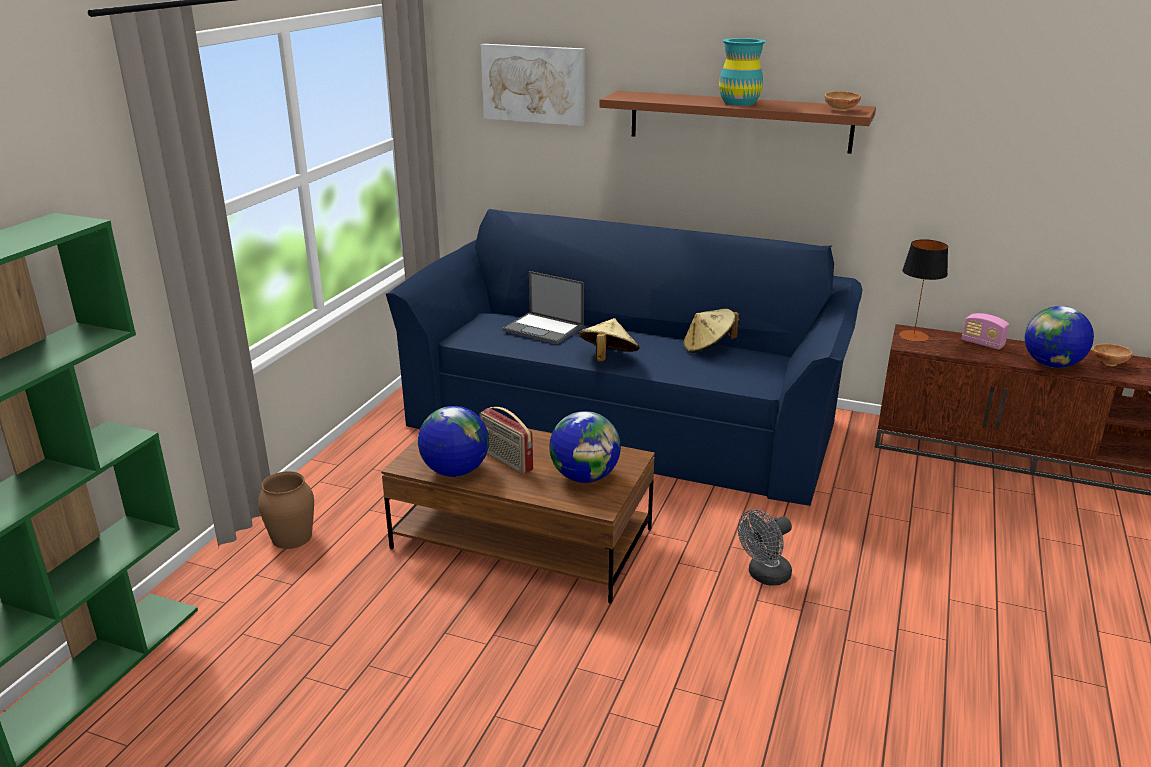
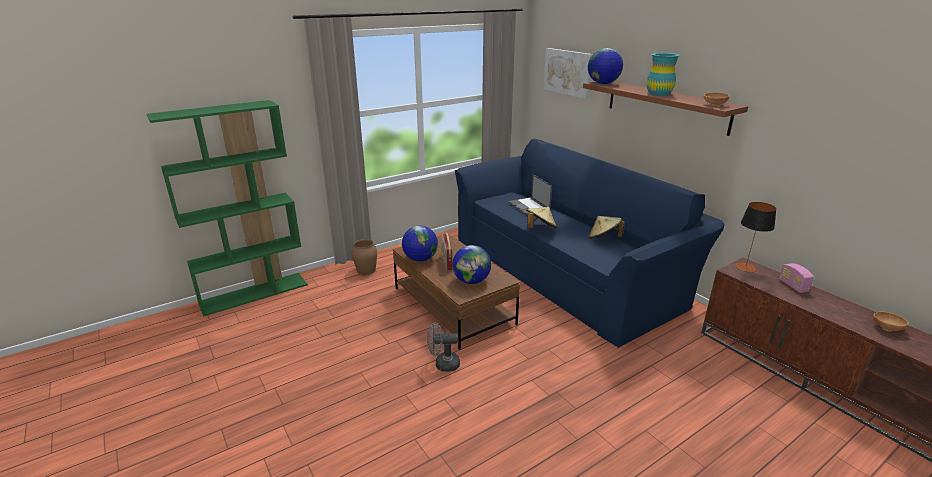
camera: 35 degrees right, 0 degrees up
(764, 576) = (549, 371): grey fan -> grey fan (443, 364)
(1051, 365) = (831, 314): globe -> globe (603, 83)

